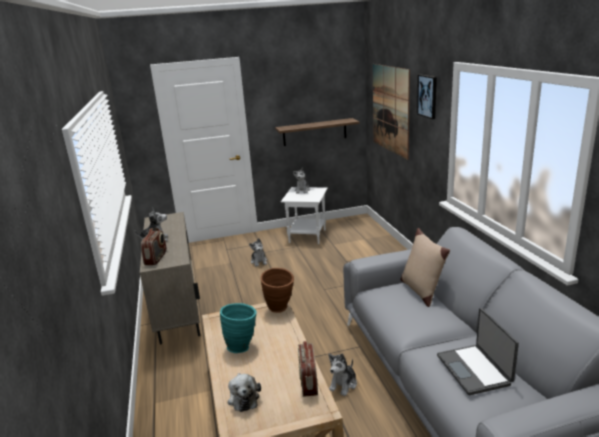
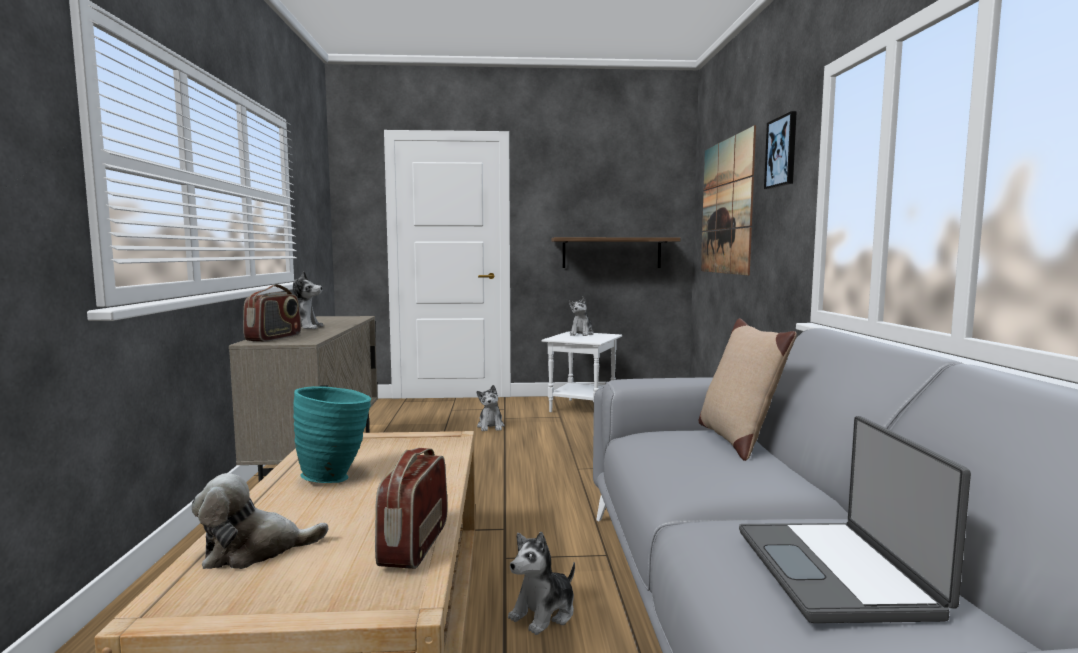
camera: 10 degrees right, 15 degrees down
(243, 397) = (254, 550): plush toy -> plush toy turned 75 degrees clockwise
(280, 309) = (450, 441): brown vase -> none

